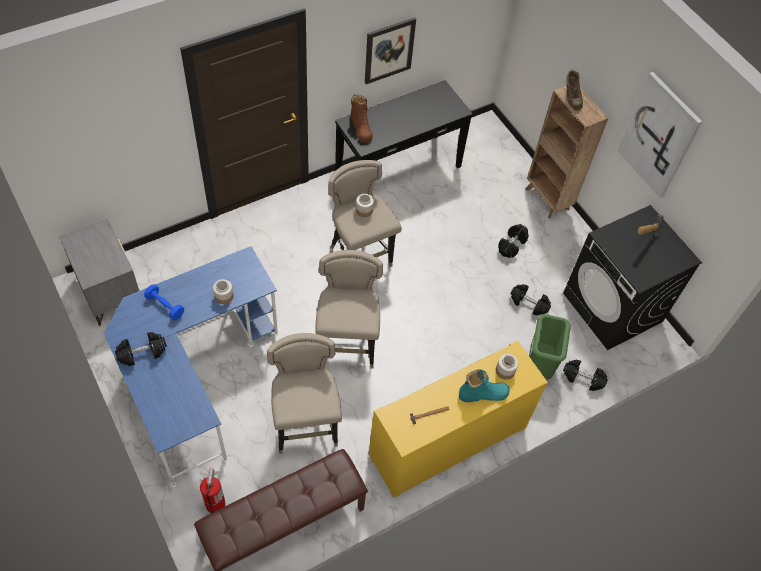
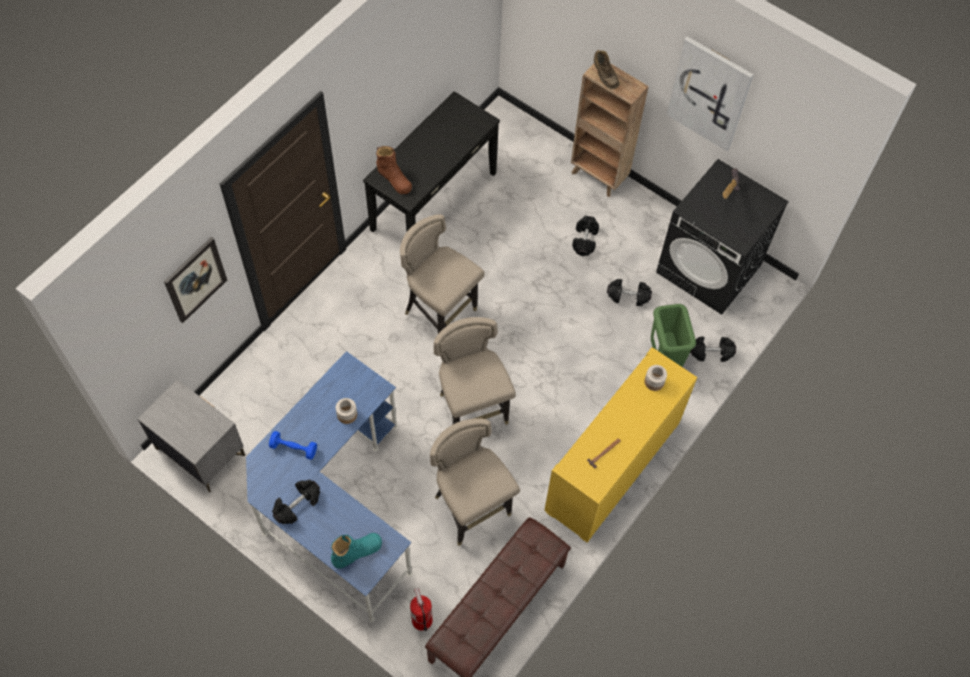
camera: 20 degrees left, 5 degrees up
(364, 210) = (440, 268): jar -> none
(389, 50) = (399, 89): picture -> picture (195, 279)
(483, 394) = (644, 412): turquoise boot -> turquoise boot (357, 552)

